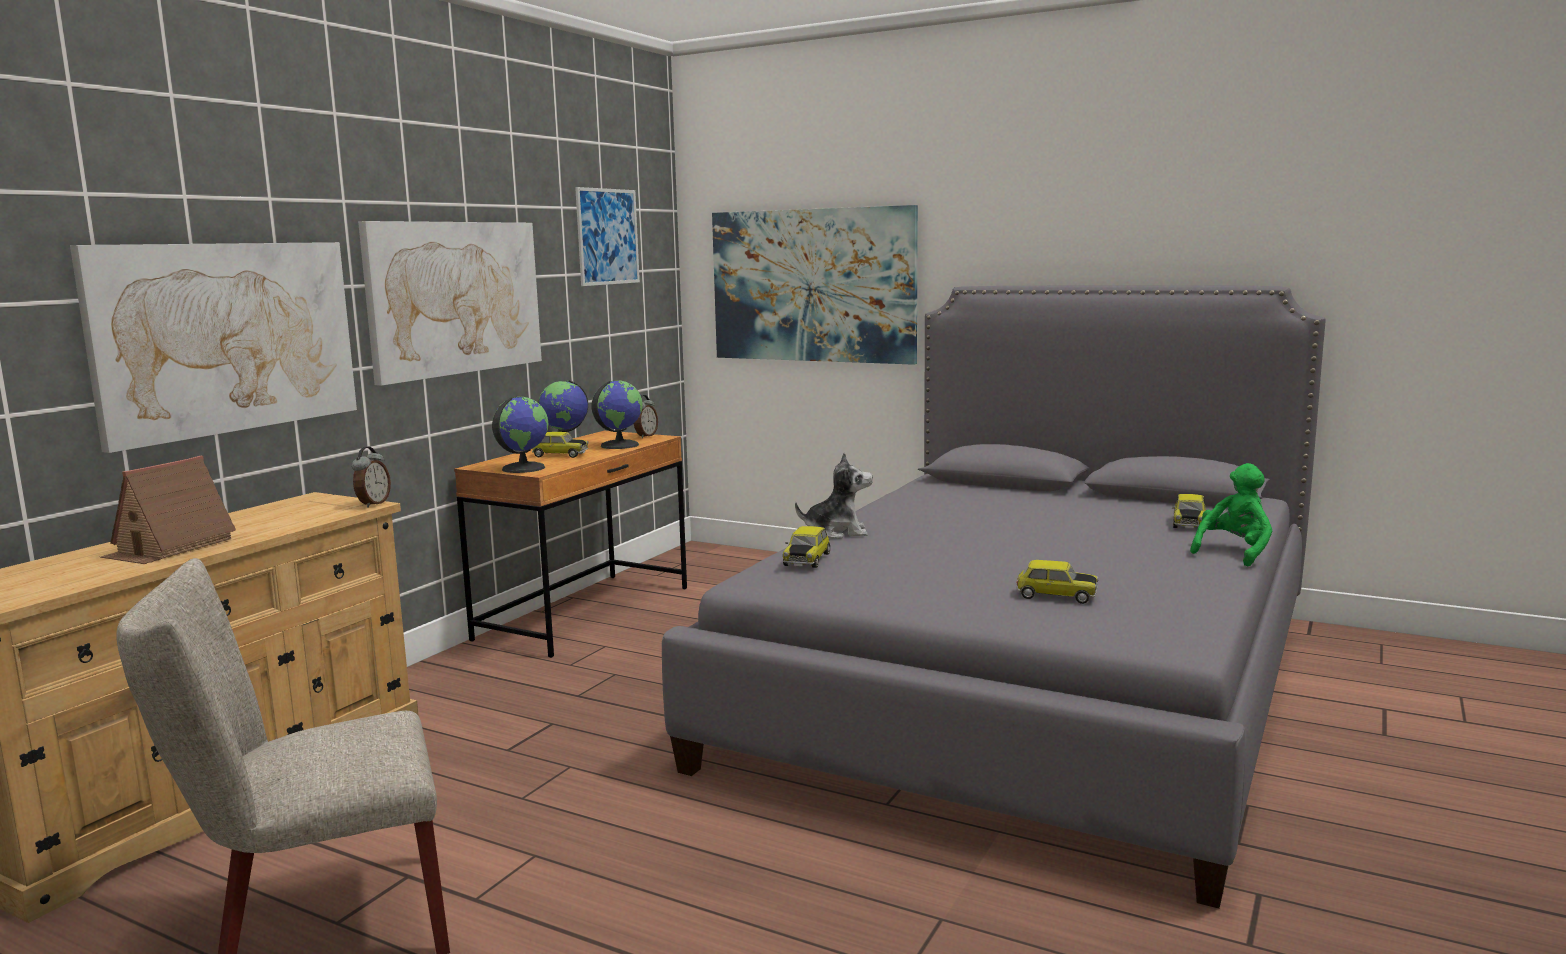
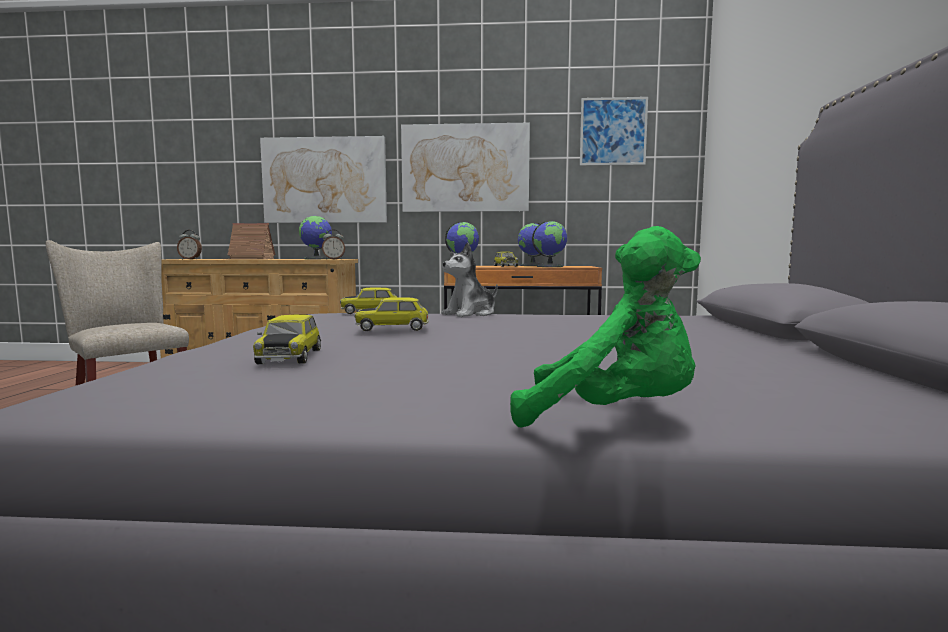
camera: 65 degrees right, 5 degrees down
(306, 511) = (317, 259): none -> globe
(645, 436) = (586, 266): alarm clock -> alarm clock (190, 259)
(812, 285) = (757, 145): picture -> none
(837, 532) = (470, 314): plush toy -> plush toy turned 75 degrees clockwise
(1188, 523) = (766, 387): toy car -> toy car (393, 328)

